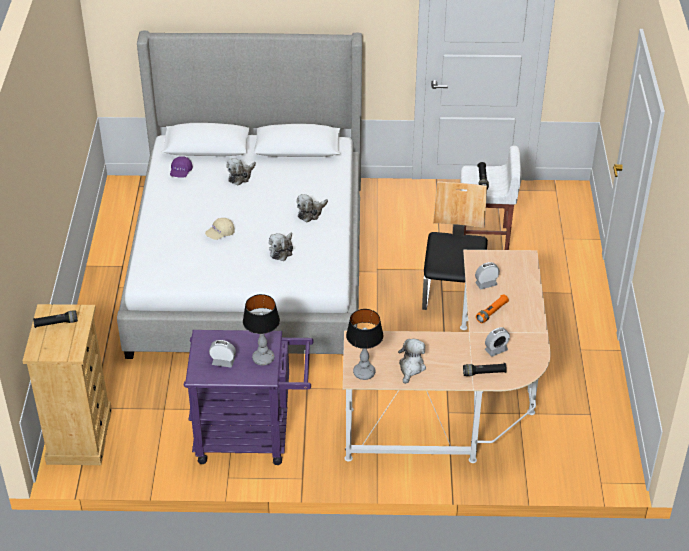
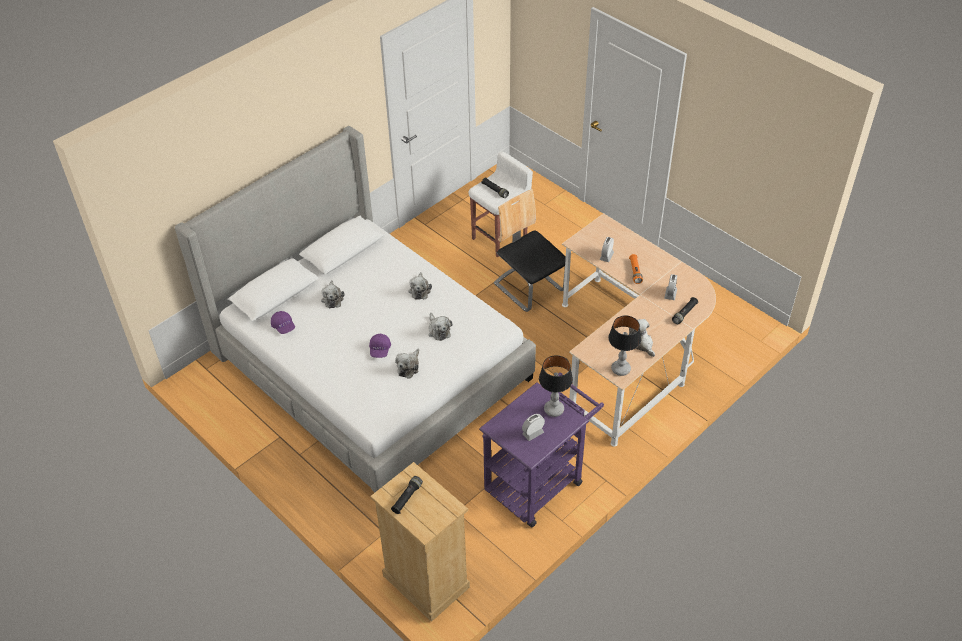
camera: 45 degrees left, 5 degrees up
(220, 234) = (380, 350): beige cap -> purple cap
(223, 260) = (409, 367): none -> plush toy

